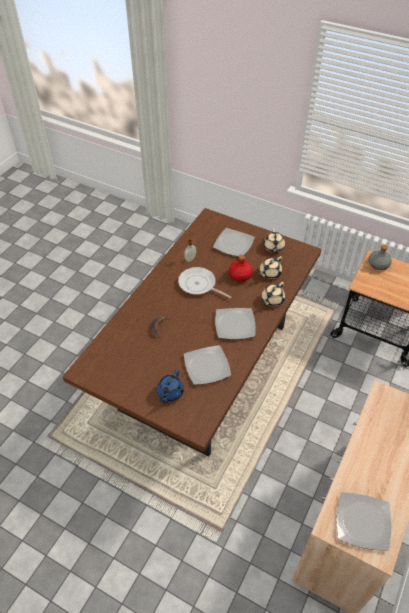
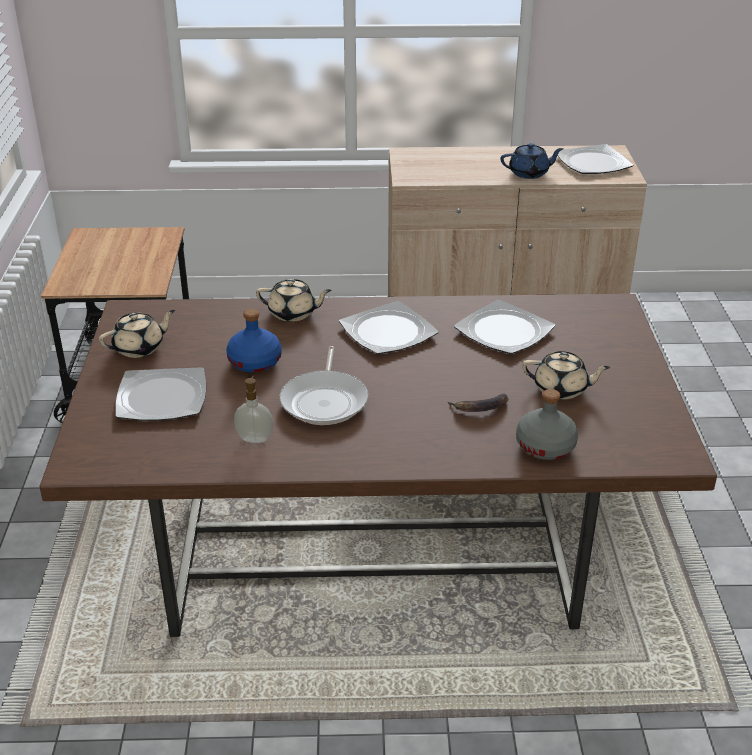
camera: 120 degrees left, 15 degrees down
(170, 392) = (593, 347): blue teapot -> blue teapot (529, 173)
(240, 275) = (255, 362): red bottle -> blue bottle
(269, 273) = (223, 333): beige teapot -> beige teapot (561, 389)
(378, 264) = (80, 279): grey bottle -> grey bottle (545, 446)

